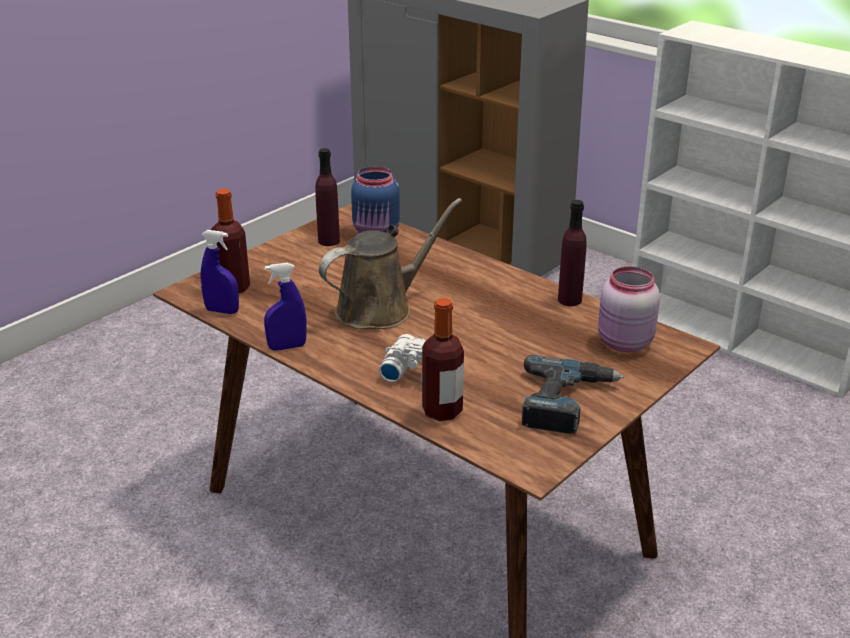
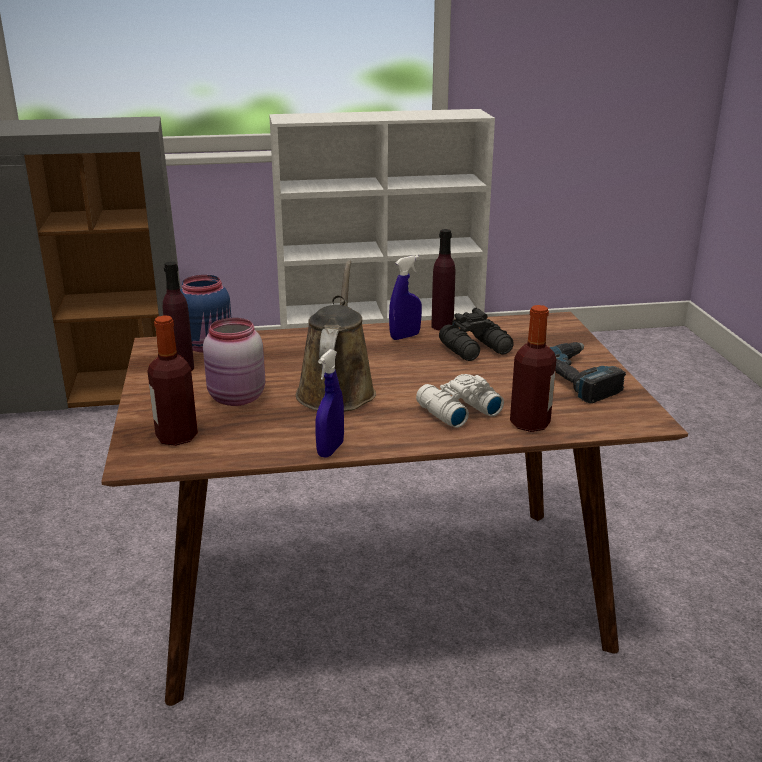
camera: 50 degrees left, 5 degrees down
(222, 311) = (210, 457): blue spray bottle -> blue spray bottle (405, 336)
(548, 334) = (477, 349): none -> black binoculars
(623, 343) = (527, 334): pink jar -> pink jar (236, 398)

